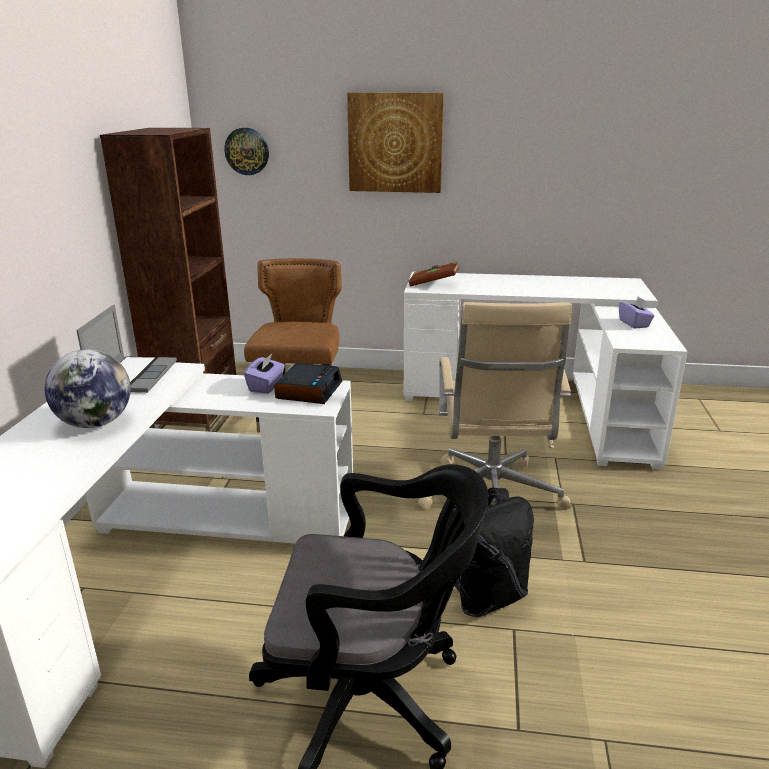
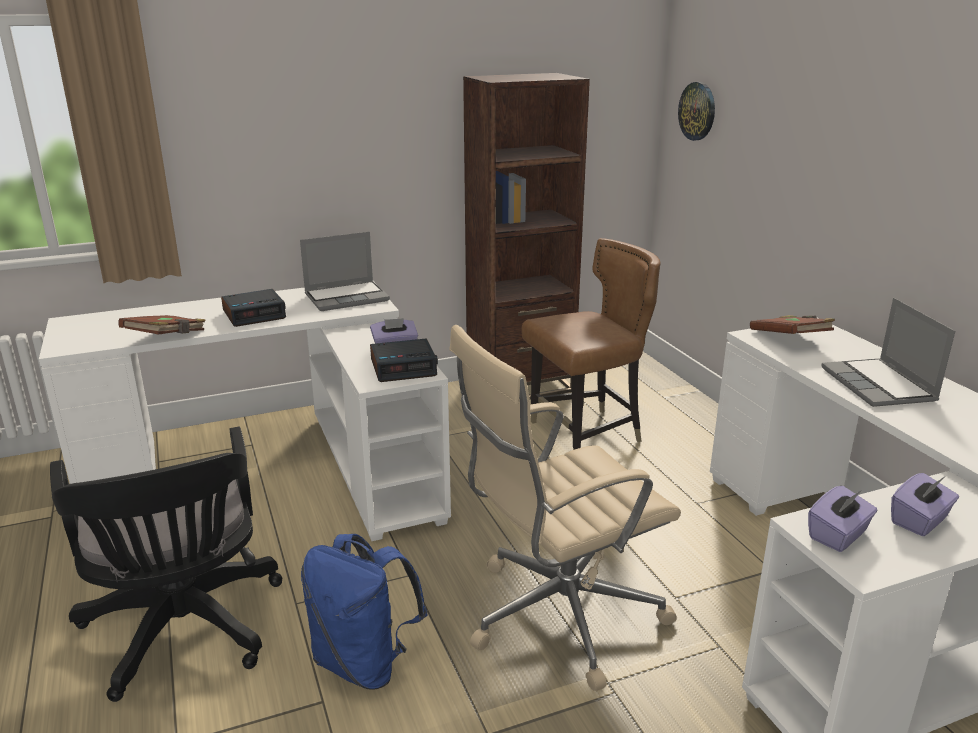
camera: 60 degrees right, 0 degrees up
(79, 480) = (167, 339): none -> brown book
(95, 423) = (255, 314): globe -> alarm clock
(395, 143) = (834, 125): picture -> none
(484, 596) = (364, 663): black backpack -> blue backpack
(511, 286) = (879, 385): none -> laptop
(638, 340) = (838, 535): none -> purple tissue box

